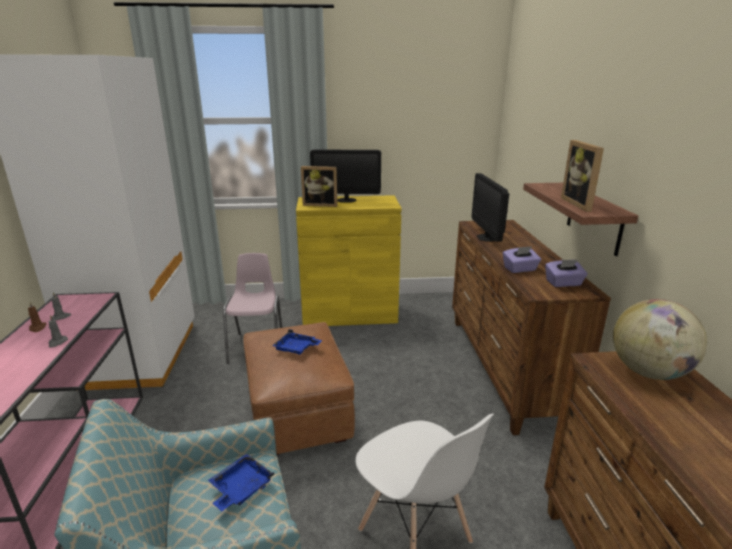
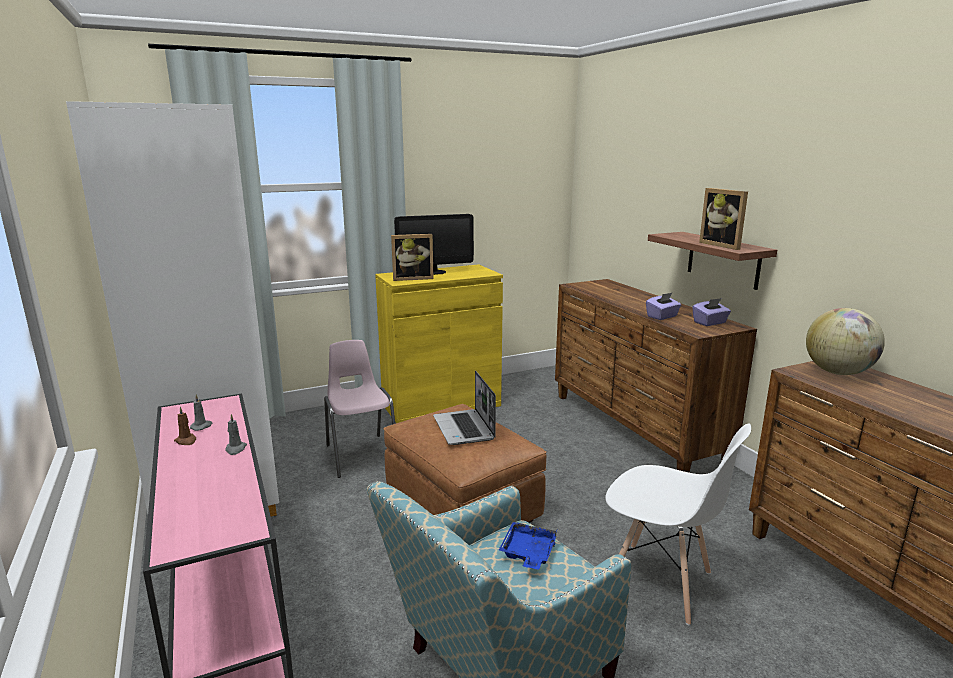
camera: 20 degrees left, 5 degrees down
(296, 348) = (464, 429): blue tray -> laptop
(487, 238) = (603, 295): monitor -> none

